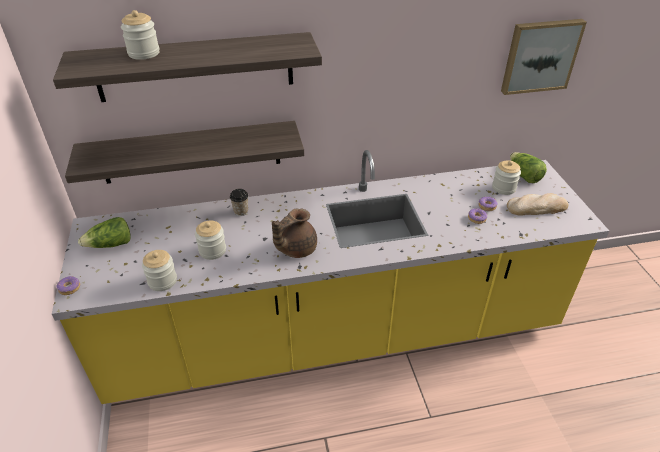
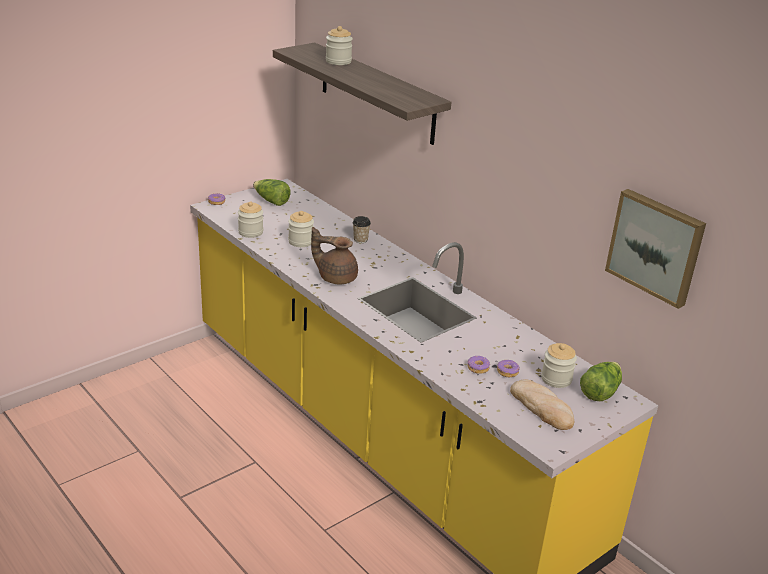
camera: 60 degrees right, 10 degrees down
(191, 152) = (362, 168): shelf -> none

